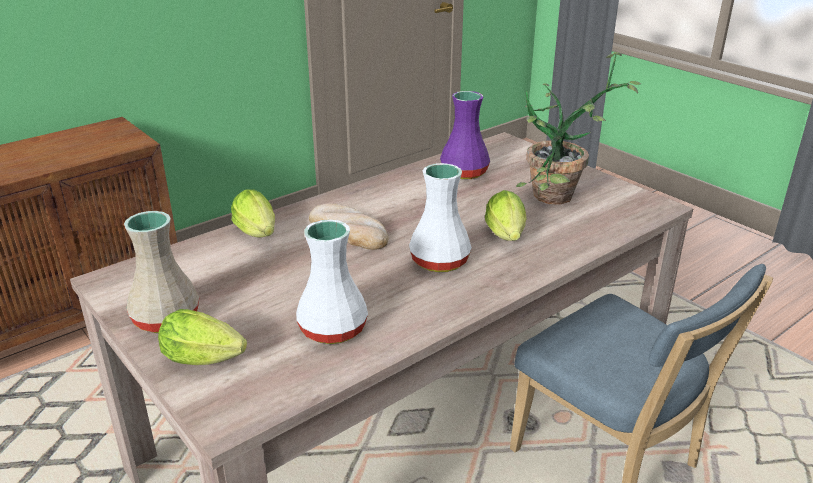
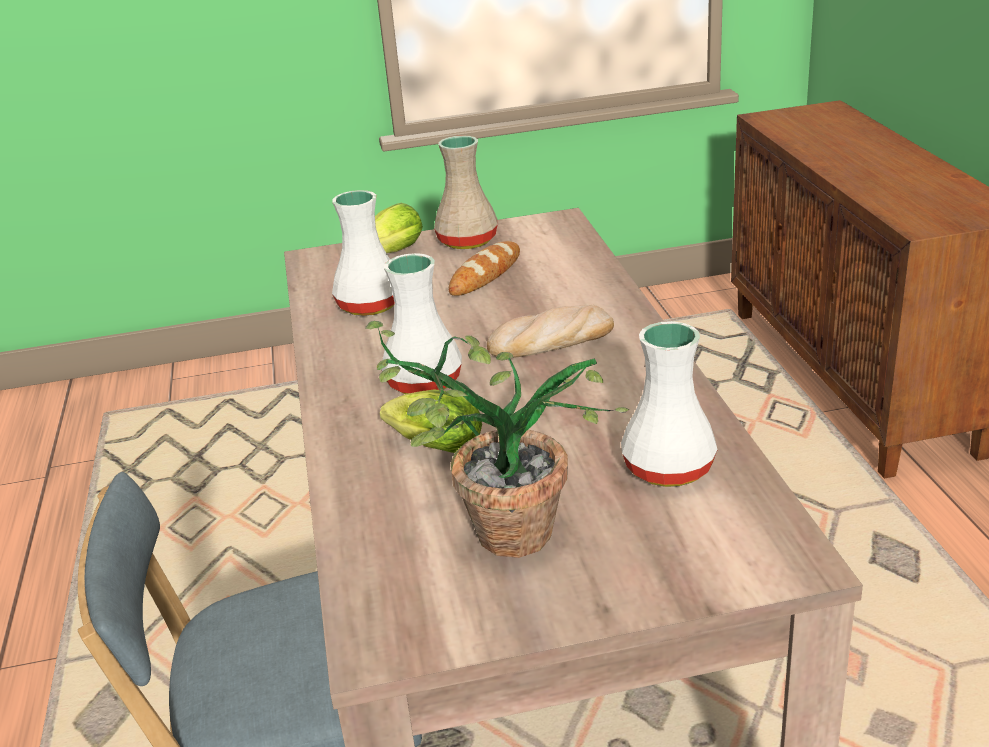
camera: 120 degrees right, 0 degrees up
(245, 287) = (485, 274): none -> bread
(258, 234) = (589, 288): lettuce -> none
(464, 172) = (670, 469): purple vase -> white vase

